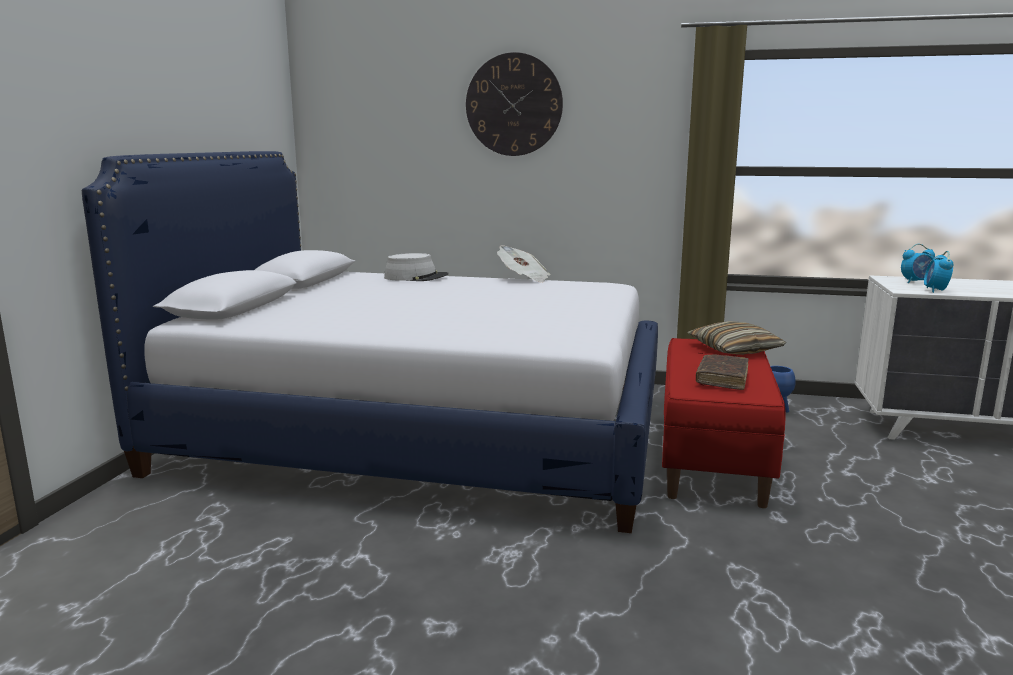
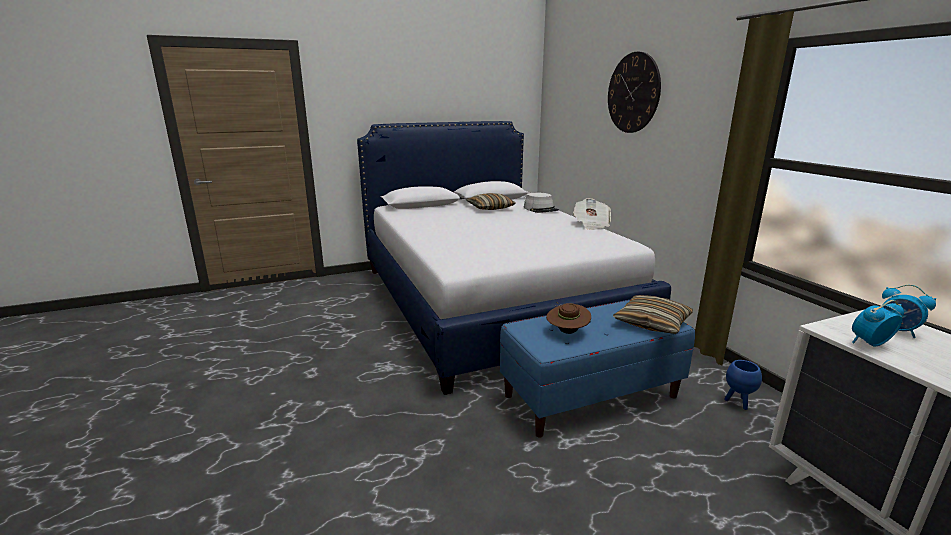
camera: 55 degrees right, 5 degrees up
(353, 289) = (490, 208): none -> pillow
(711, 458) = (590, 395): red bench -> blue bench
(722, 379) = (567, 331): brown book -> brown hat

